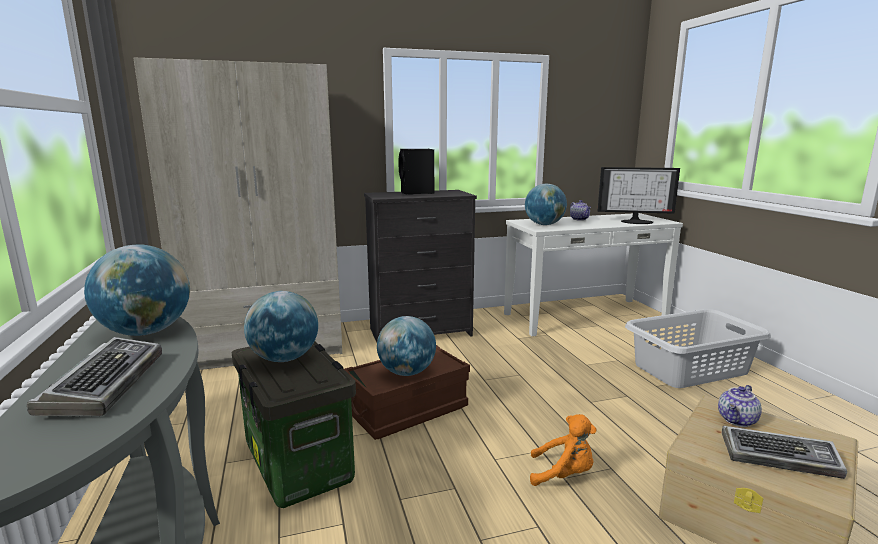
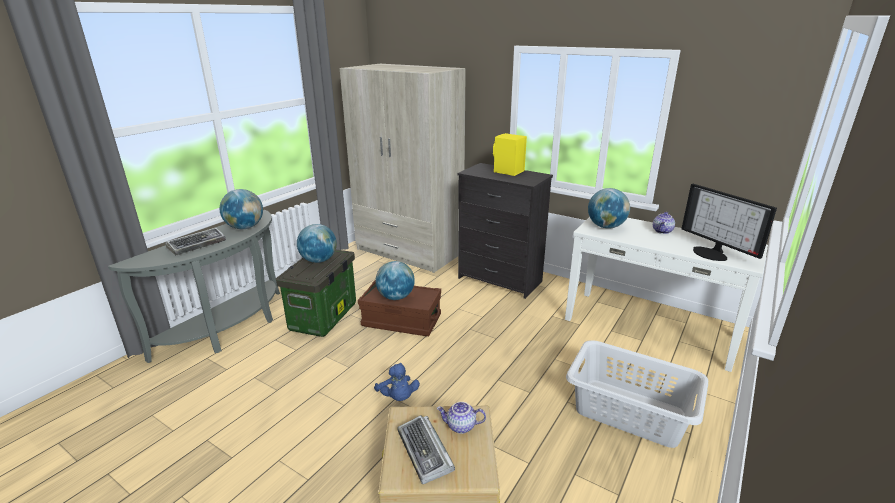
camera: 50 degrees right, 10 degrees up
(417, 193) = (508, 172): black speaker -> yellow speaker
(563, 474) = (398, 397): orange plush toy -> blue plush toy

